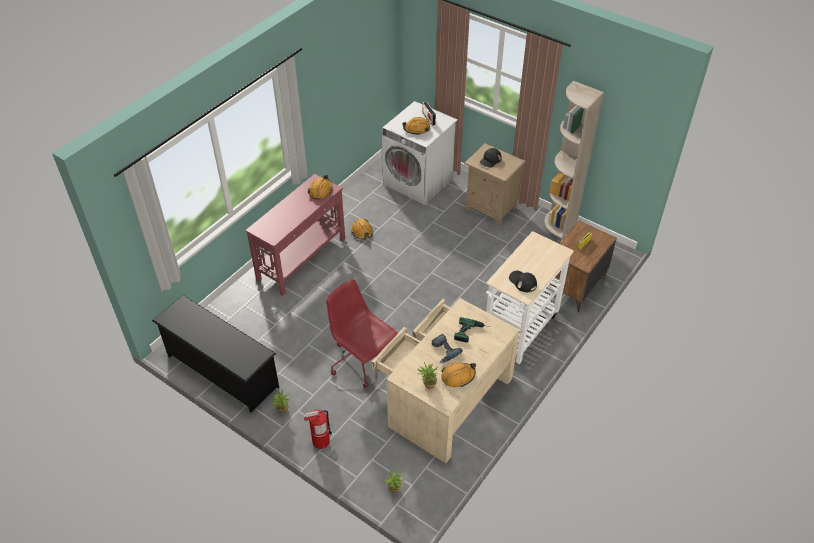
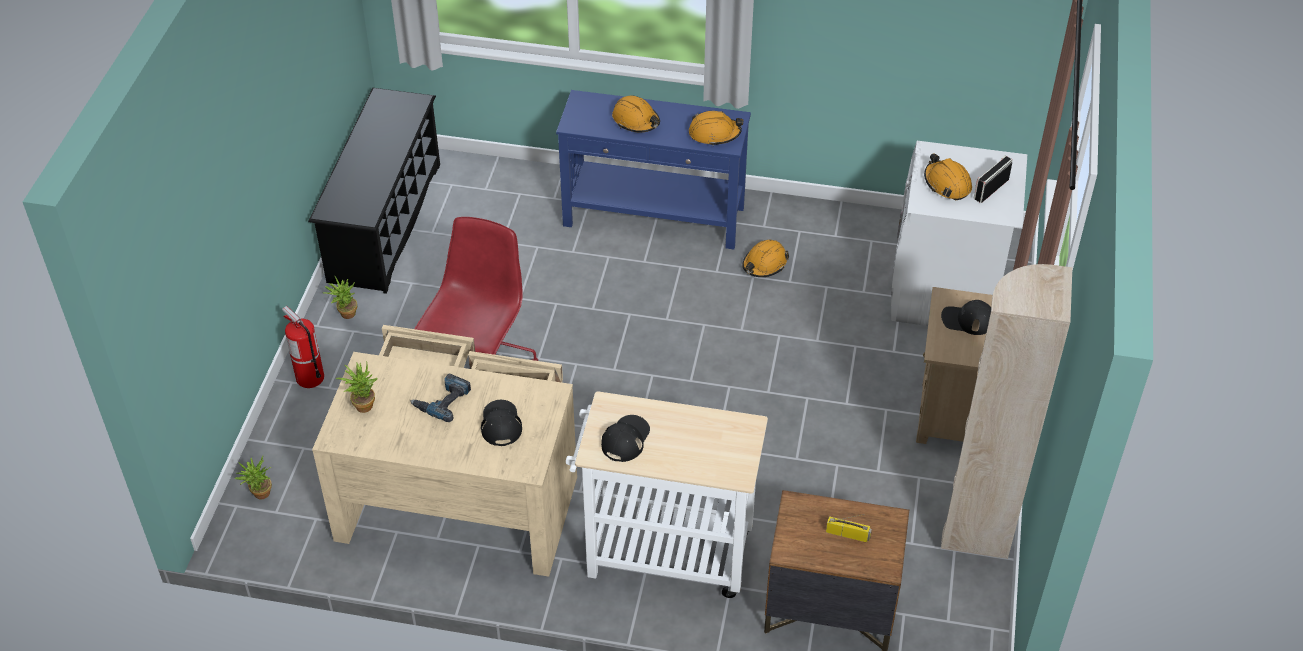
camera: 65 degrees right, 0 degrees up
(302, 259) = (654, 217): red console table -> blue console table
(458, 376) = (397, 435): orange hard hat -> orange hard hat (636, 120)
(472, 332) = (501, 424): power drill -> black cap

